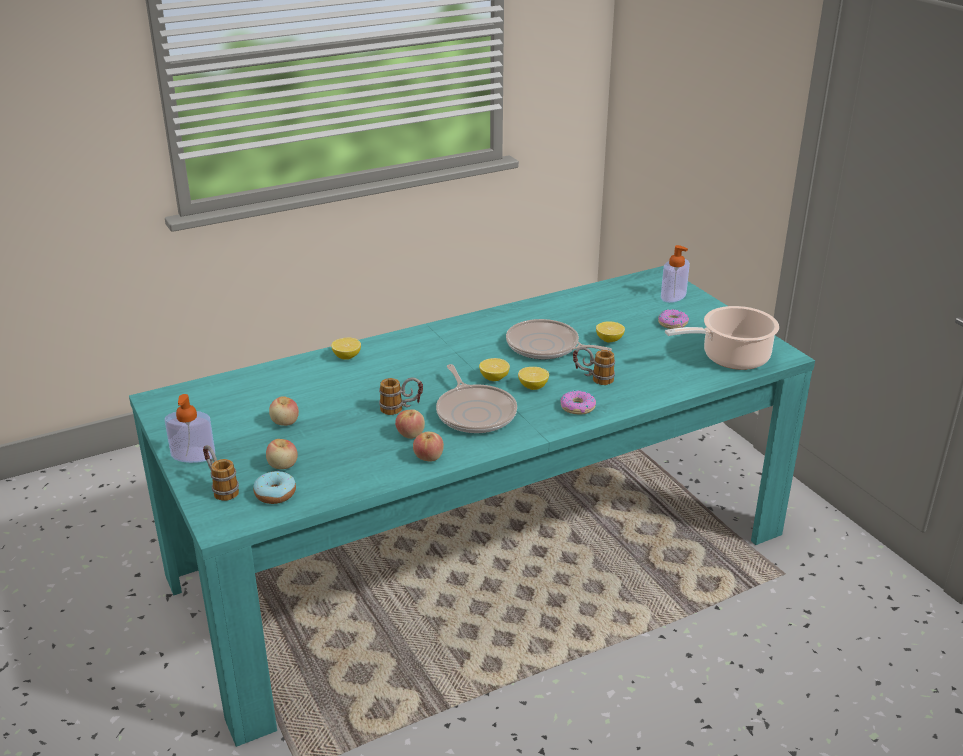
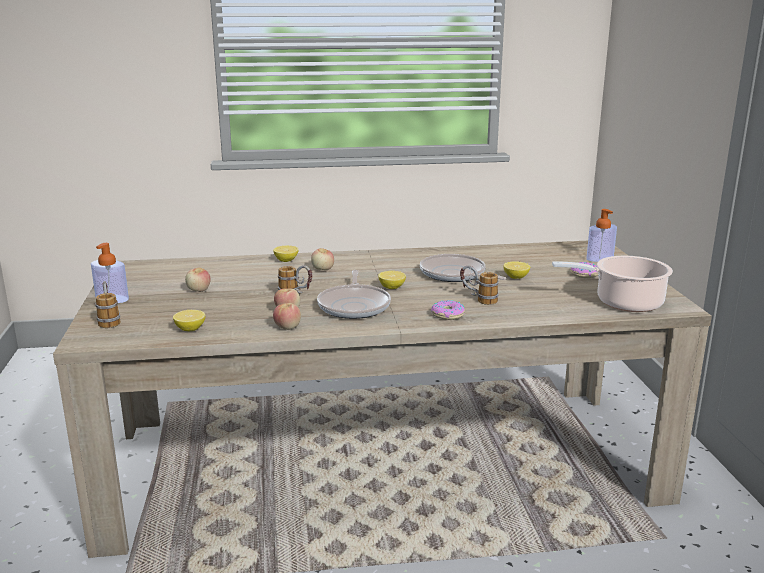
camera: 20 degrees right, 10 degrees down
(275, 494) = (144, 330): donut -> none
(283, 466) = (168, 314): apple -> apple (323, 269)
(481, 554) = (381, 461): turquoise dining table -> beige dining table
(533, 386) = (420, 297): lemon -> lemon (190, 329)

